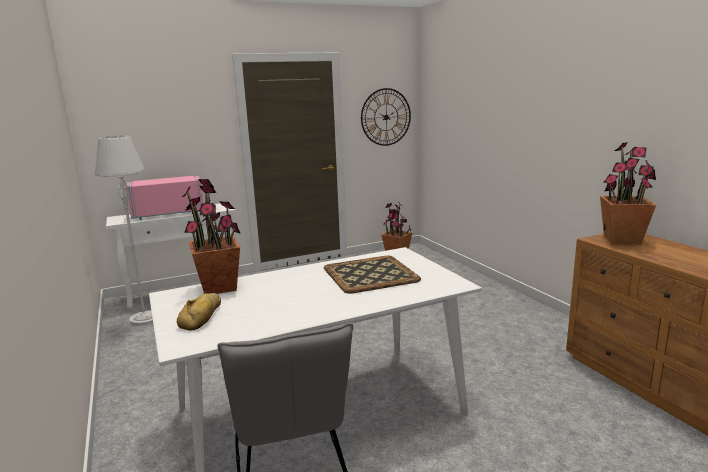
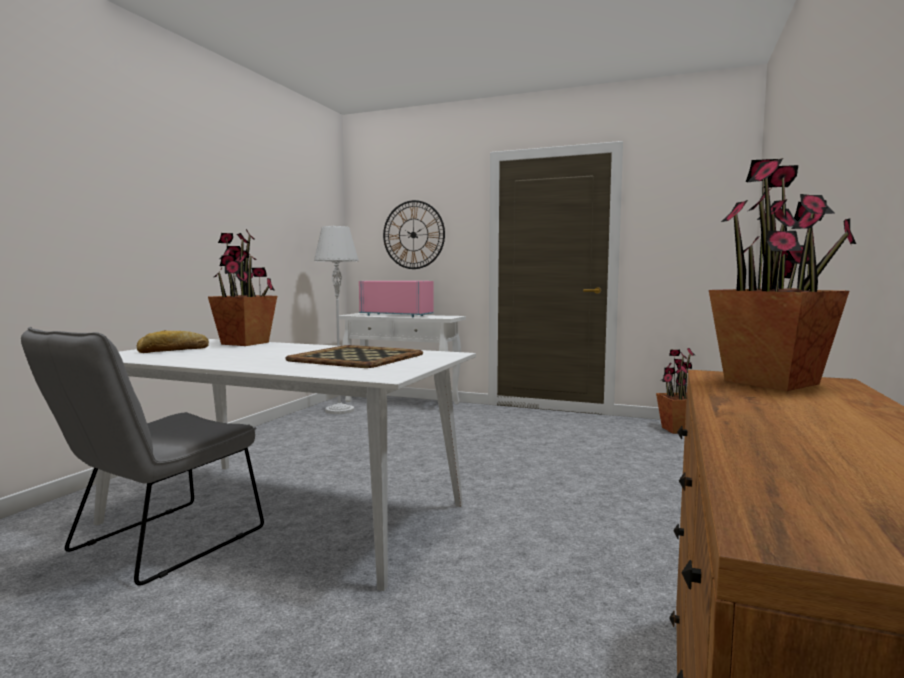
camera: 45 degrees right, 10 degrees down
(386, 117) = (692, 226): wall clock -> wall clock (413, 235)

